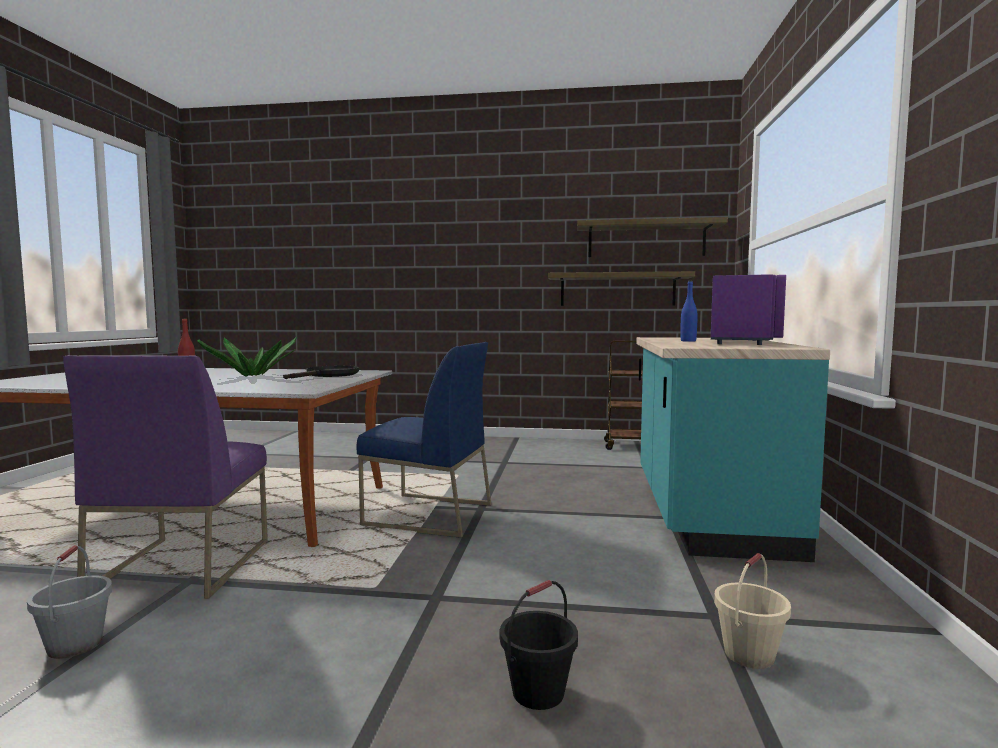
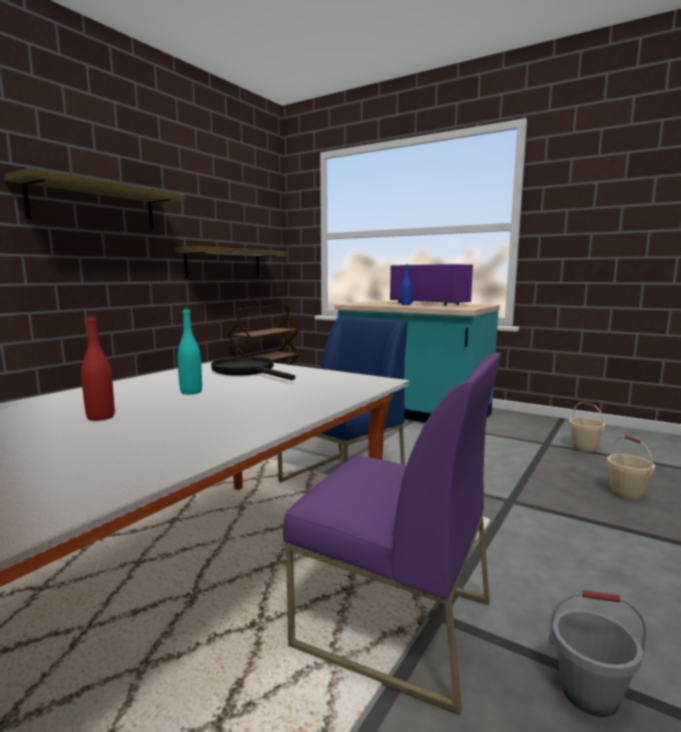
camera: 65 degrees left, 5 degrees up
(252, 376) = (191, 392): potted plant -> turquoise bottle
(538, 693) = (627, 494): black bucket -> beige bucket
(646, 240) = (239, 222): shelf -> shelf (94, 206)

